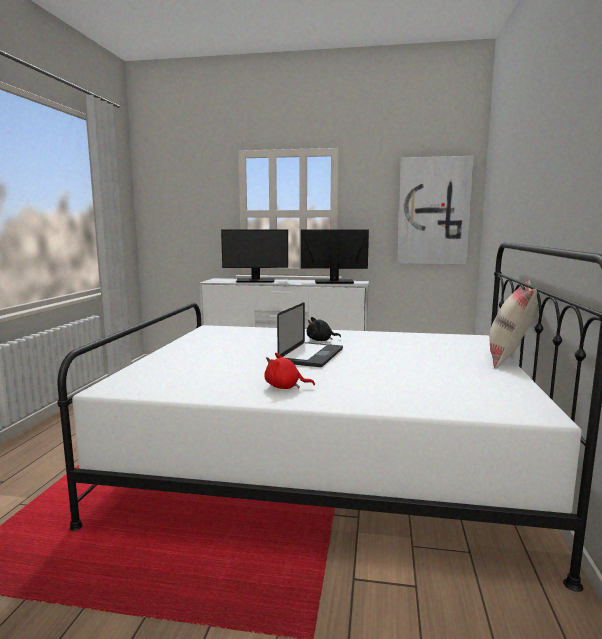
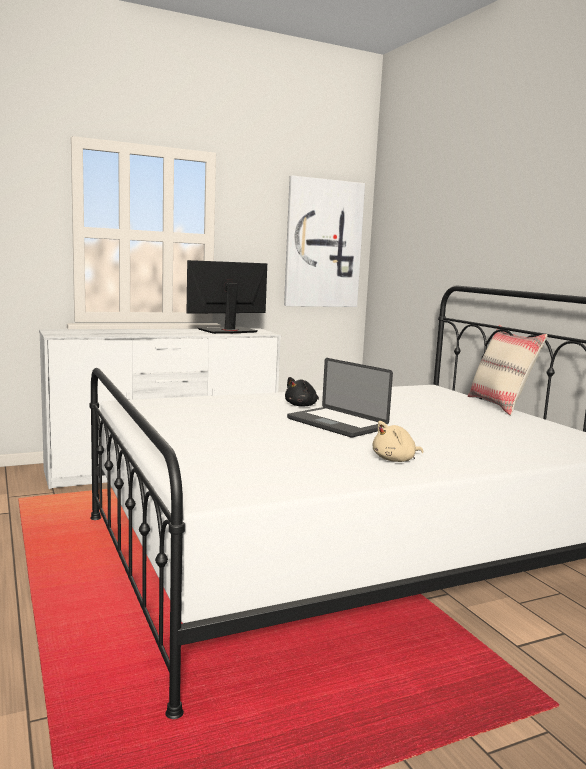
camera: 35 degrees left, 0 degrees up
(255, 281) = (121, 332): monitor -> none
(285, 387) = (395, 460): red plush toy -> beige plush toy
(311, 356) = (336, 424): laptop -> laptop turned 150 degrees clockwise

